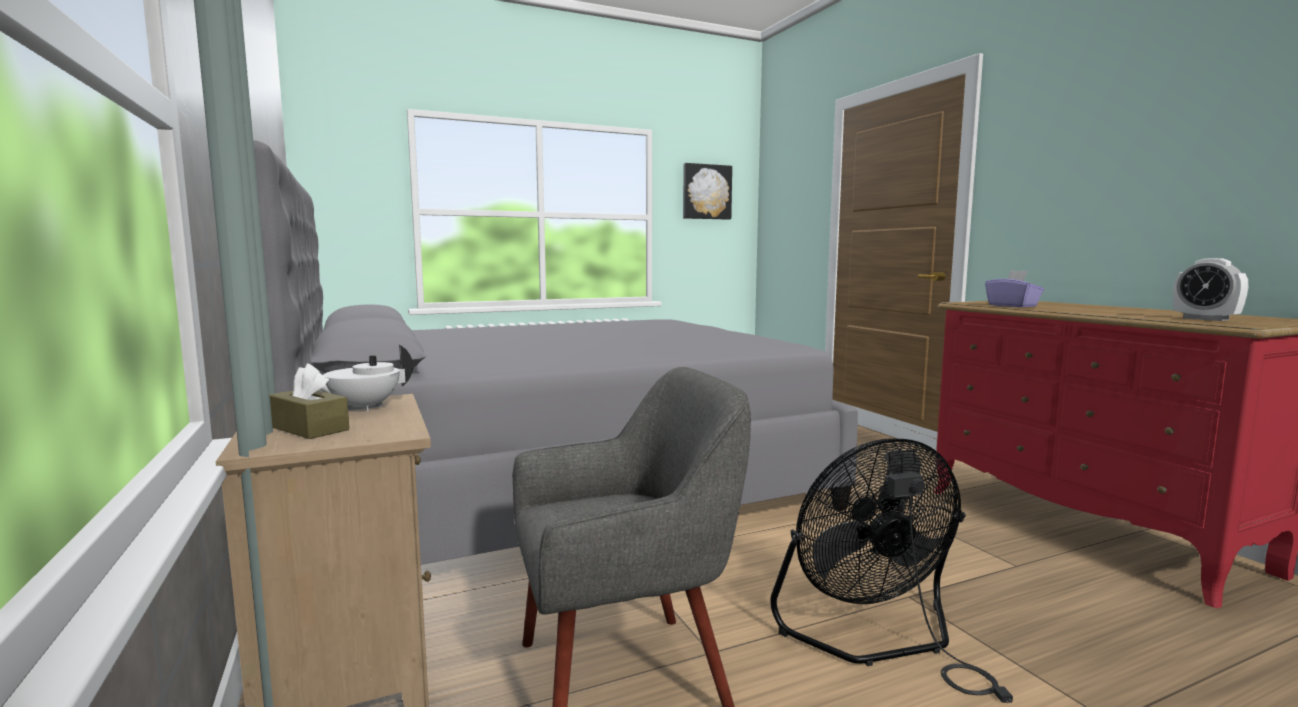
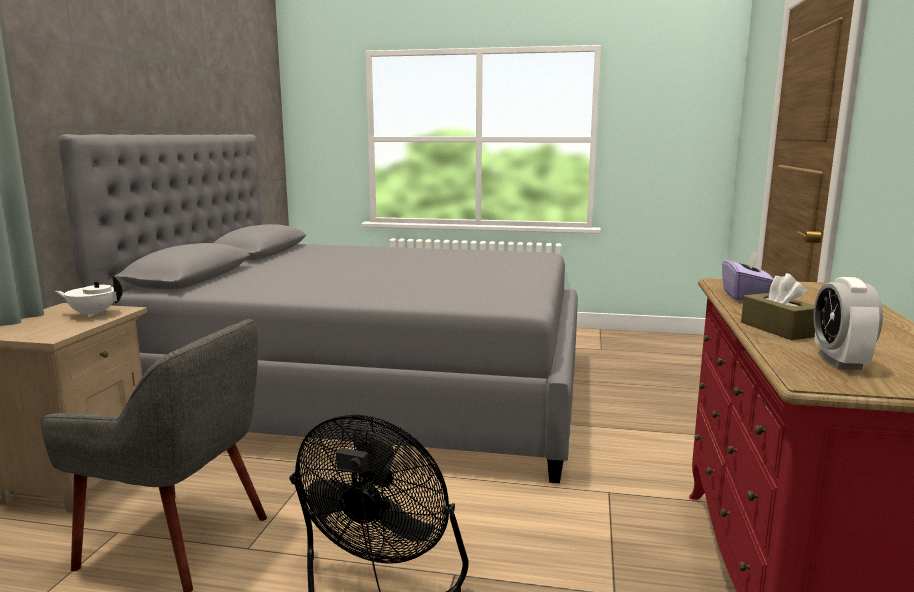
camera: 35 degrees right, 5 degrees up
(309, 428) = (34, 324): brown tissue box -> brown tissue box (778, 329)
(706, 192) = (667, 109): picture -> none

